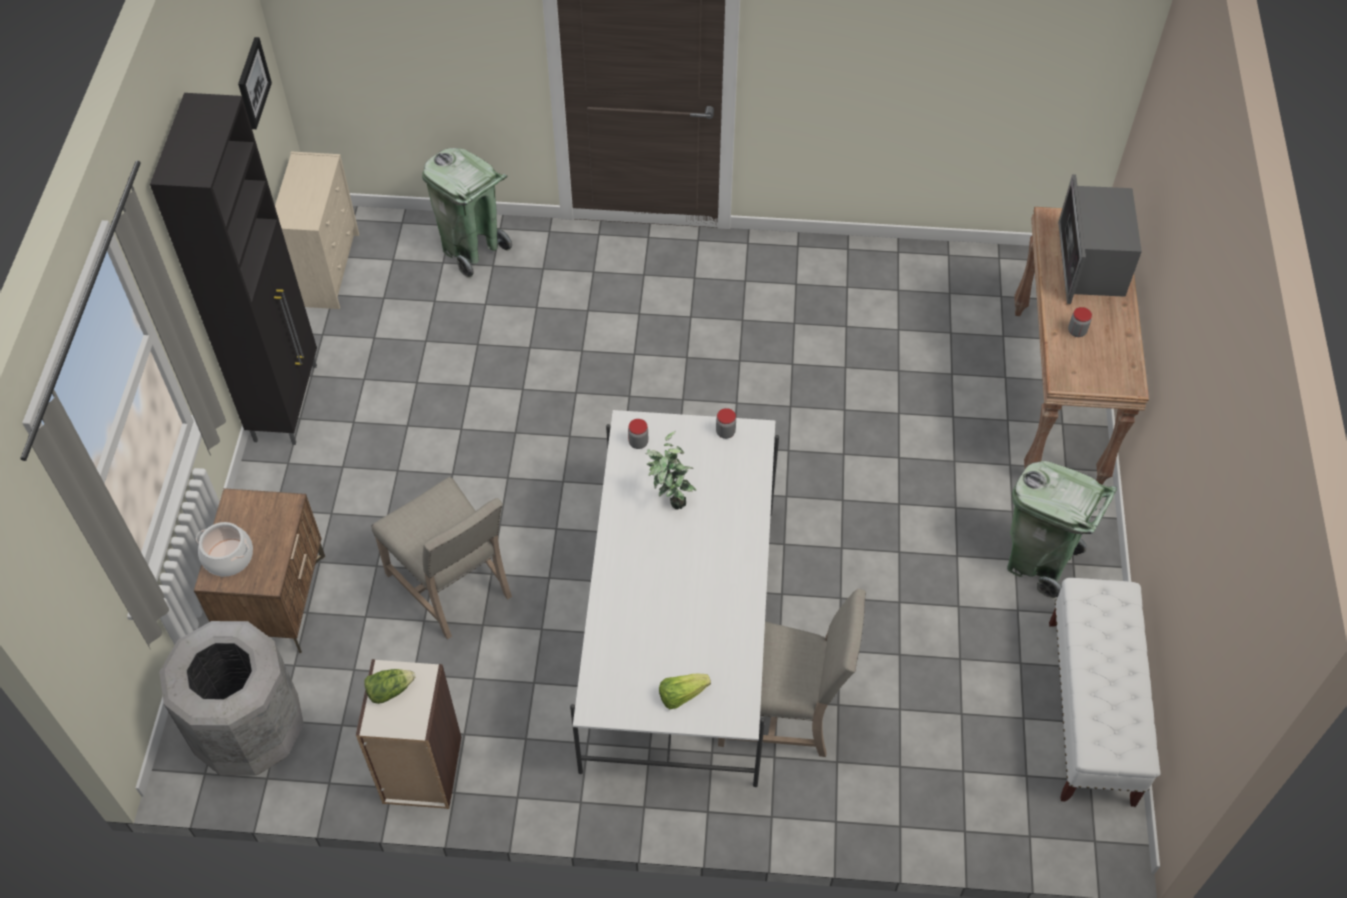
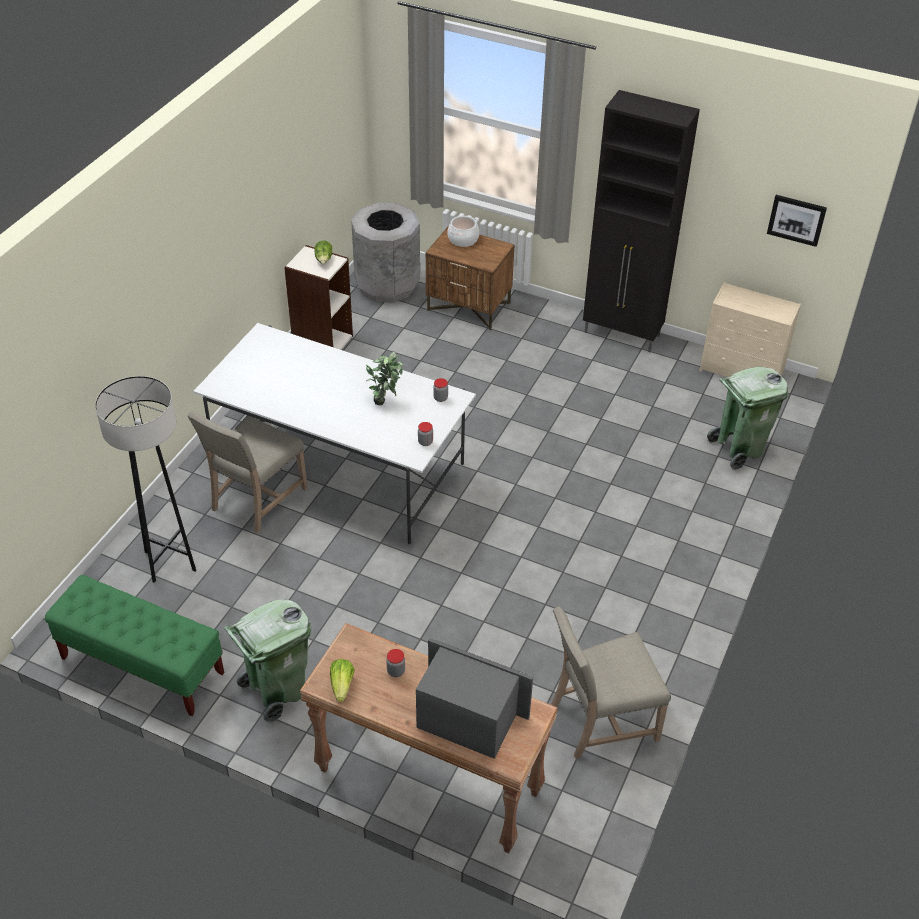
camera: 110 degrees right, 10 degrees down
(453, 585) = (438, 377): beige chair -> beige chair (600, 720)
(681, 695) = (244, 368): lettuce -> lettuce (342, 685)
(932, 762) = (170, 561): none -> grey floor lamp
(1090, 712) = (142, 666): white bench -> green bench

